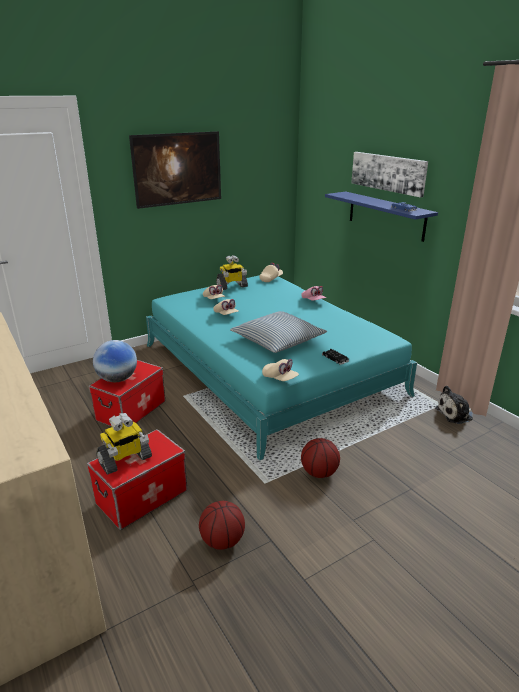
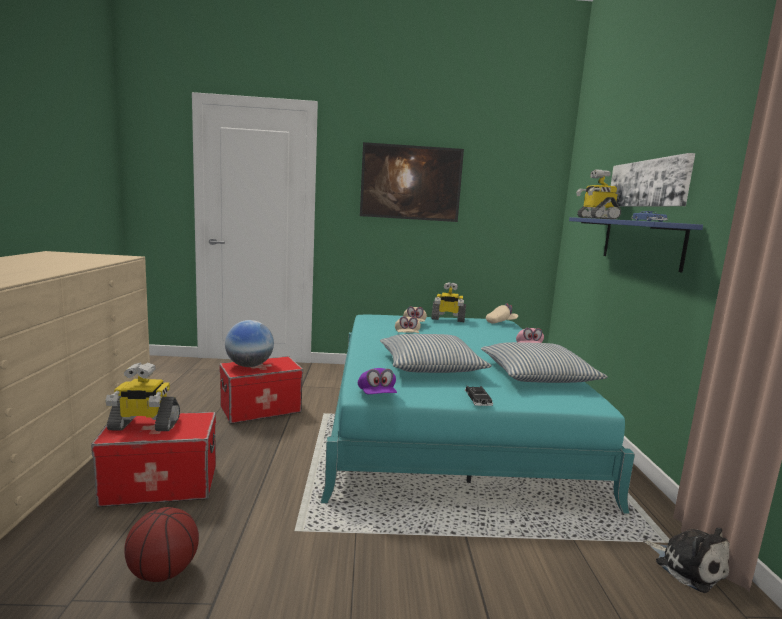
camera: 30 degrees right, 15 degrees down
(280, 378) = (376, 396): beige cap -> purple cap
(319, 473) = (376, 551): basketball -> none
(343, 326) = (537, 375): none -> pillow
(347, 195) = (596, 218): none -> toy robot
(455, 414) = (688, 566): plush toy -> plush toy turned 135 degrees counterclockwise

